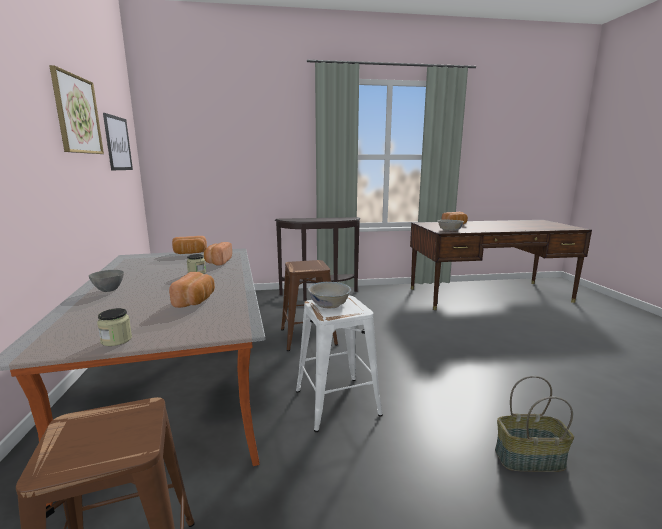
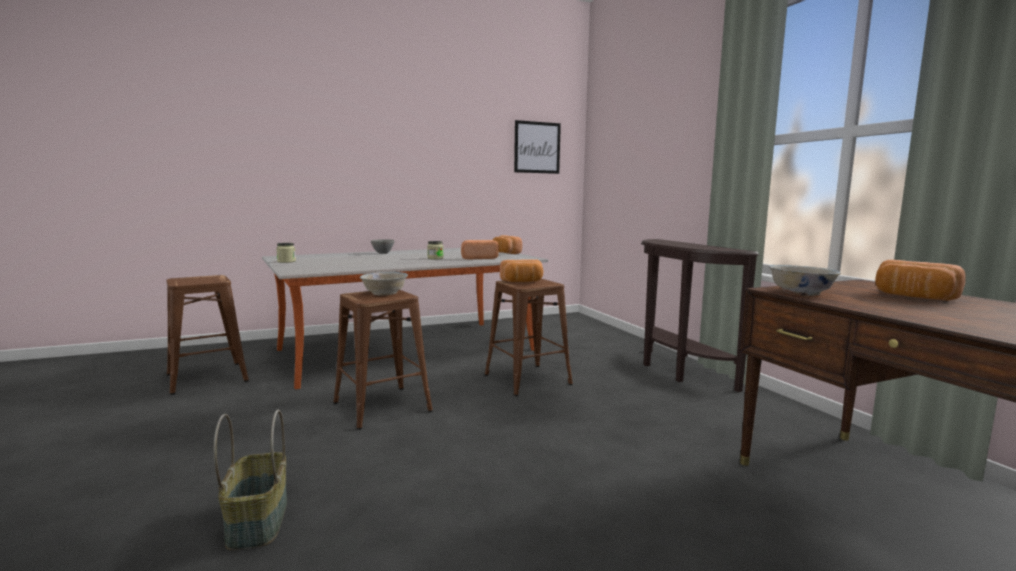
camera: 75 degrees right, 5 degrees down
(77, 114) = (469, 125): picture -> none
(196, 301) = (358, 263): bread -> bread (522, 282)
(338, 402) = (382, 407): white stool -> brown stool

